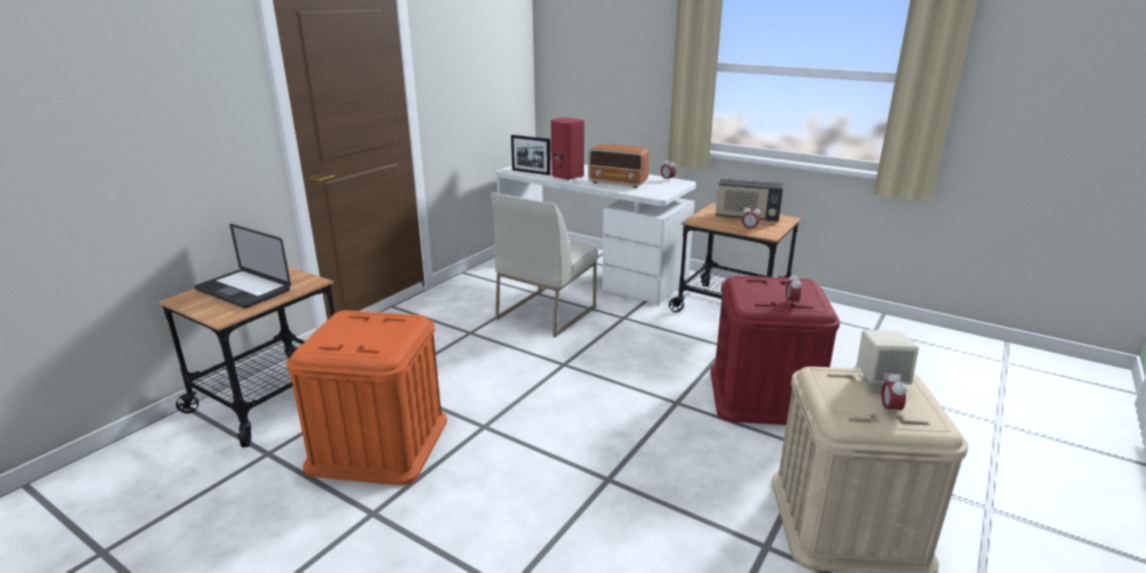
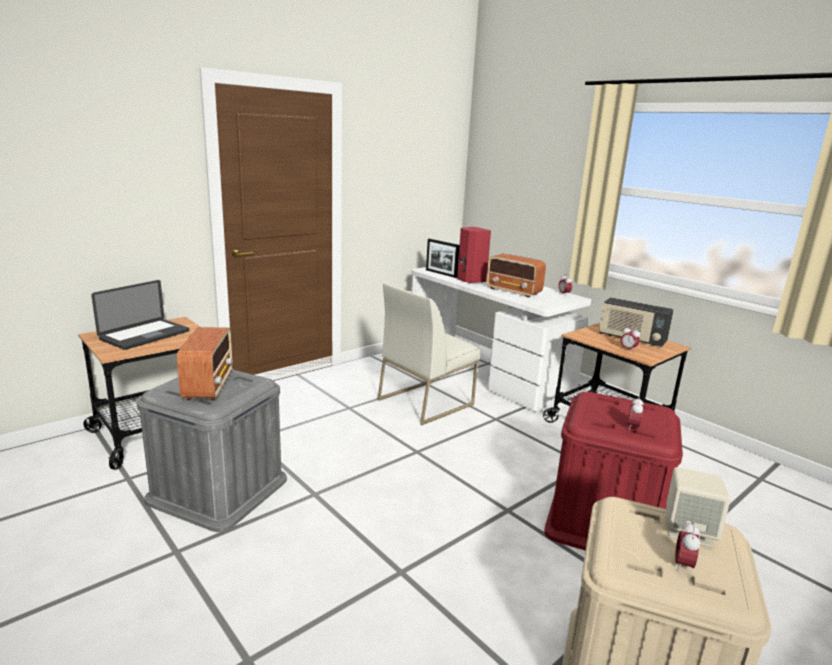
camera: 15 degrees right, 5 degrees down
(243, 290) = (145, 335): laptop -> laptop turned 105 degrees counterclockwise
(361, 333) = (209, 385): none -> radio
(379, 443) = (218, 489): orange storage box -> grey storage box

